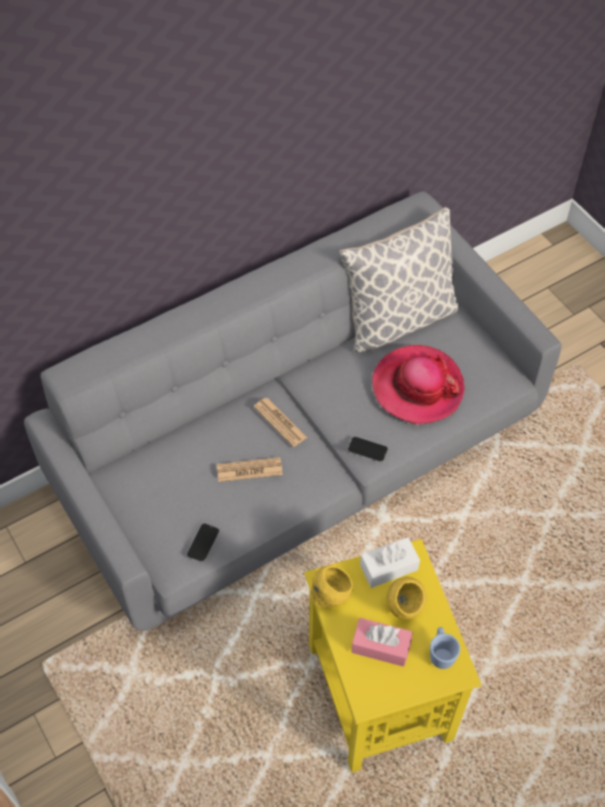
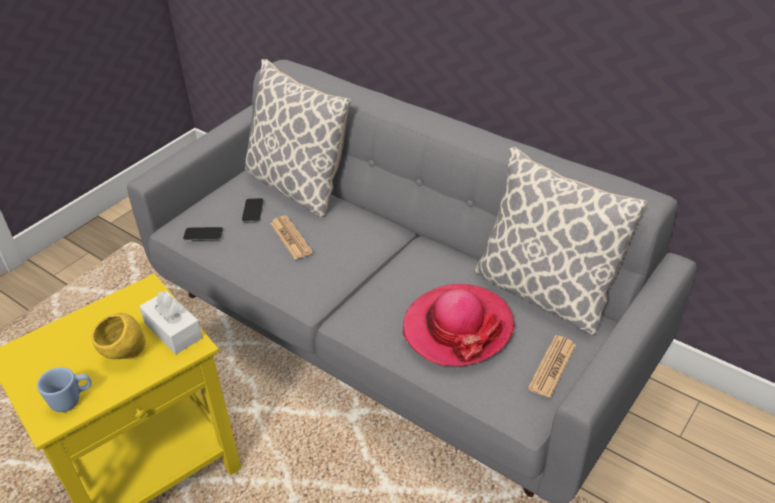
camera: 70 degrees right, 15 degrees down
(165, 445) = (297, 185): none -> pillow
(280, 422) = (356, 243): newspaper -> newspaper (552, 366)
(330, 596) = (129, 297): yellow bowl -> none
(367, 449) = (356, 313): phone -> phone (253, 211)
(381, 646) = (75, 349): pink tissue box -> none

